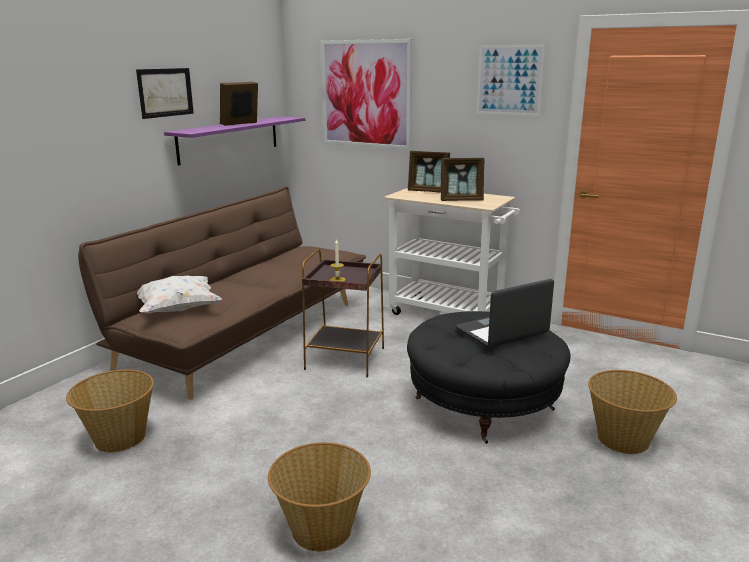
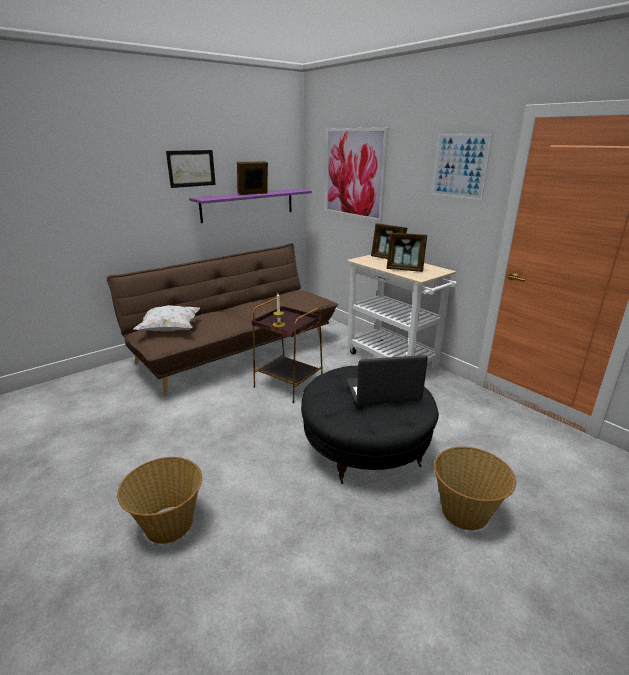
camera: 20 degrees right, 5 degrees up
(119, 438) = (102, 415): basket -> none

